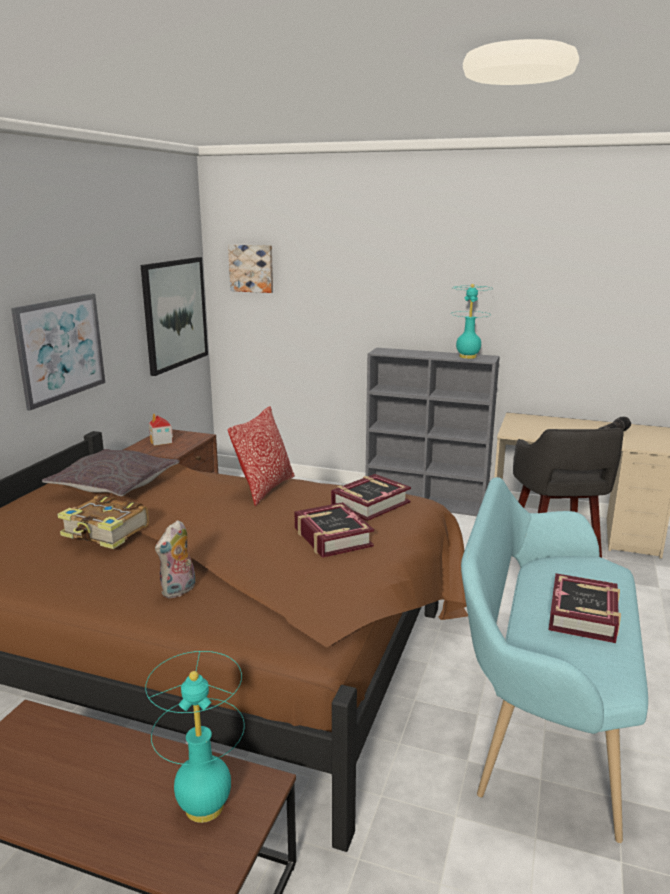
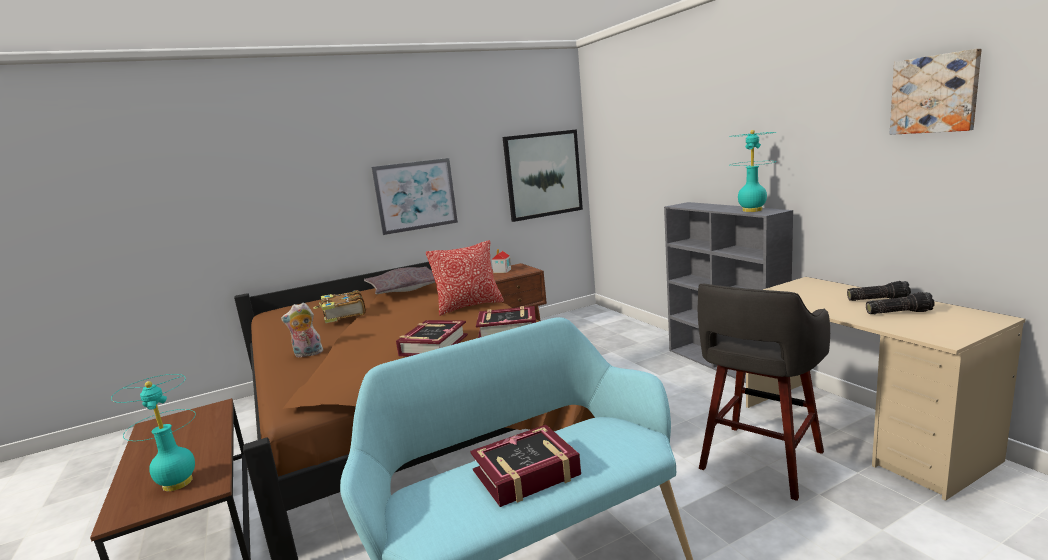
camera: 45 degrees right, 5 degrees down
(251, 268) = (608, 135): picture -> picture (934, 94)
(584, 425) = (877, 299): none -> flashlight

